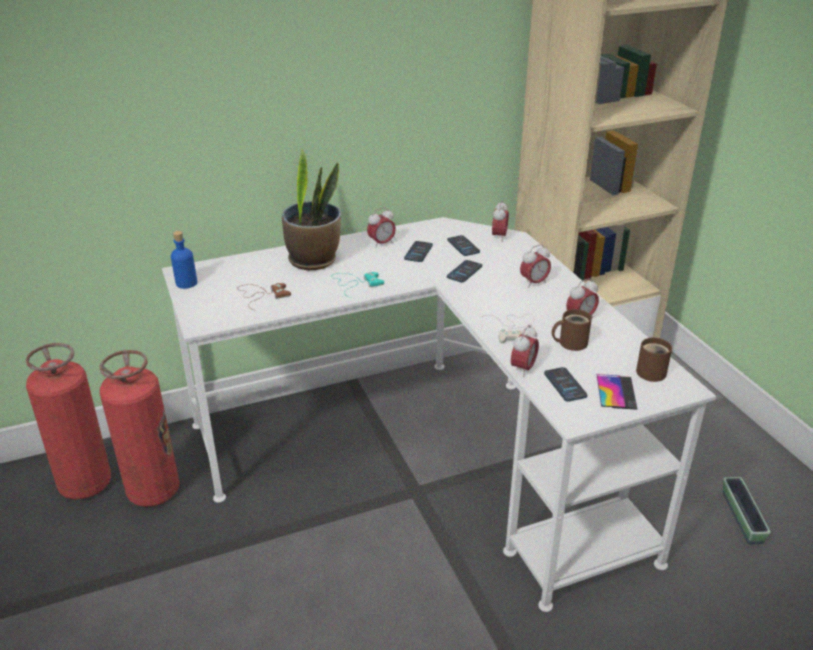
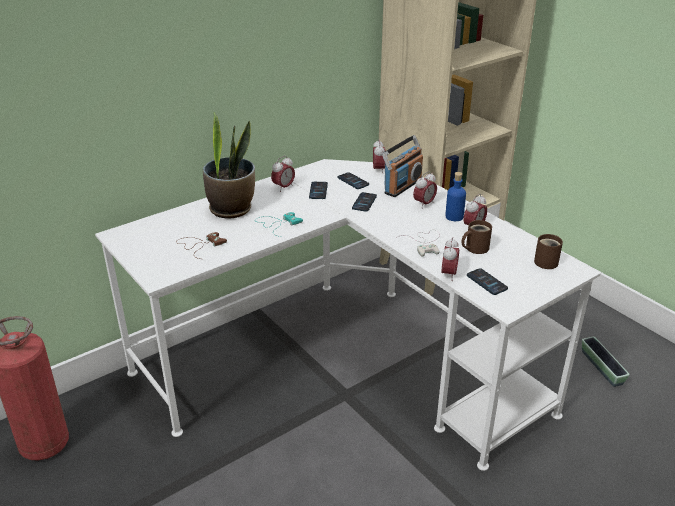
camera: 15 degrees left, 0 degrees up
(153, 491) = (113, 438): fire extinguisher -> none
(186, 283) = (125, 244): blue bottle -> blue bottle (454, 216)
(518, 259) = (402, 186): none -> radio
(616, 392) = (527, 281): phone -> none

